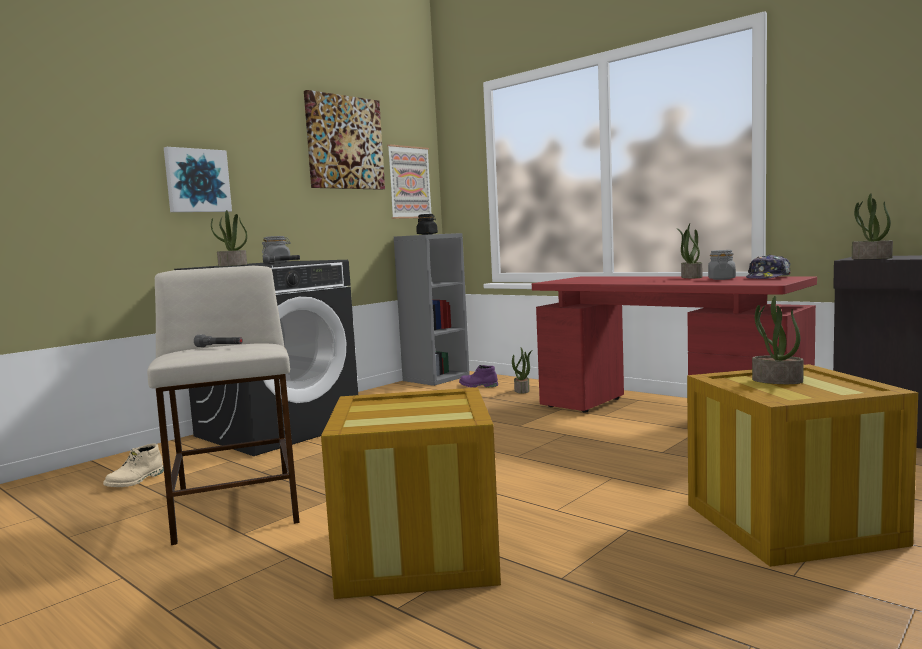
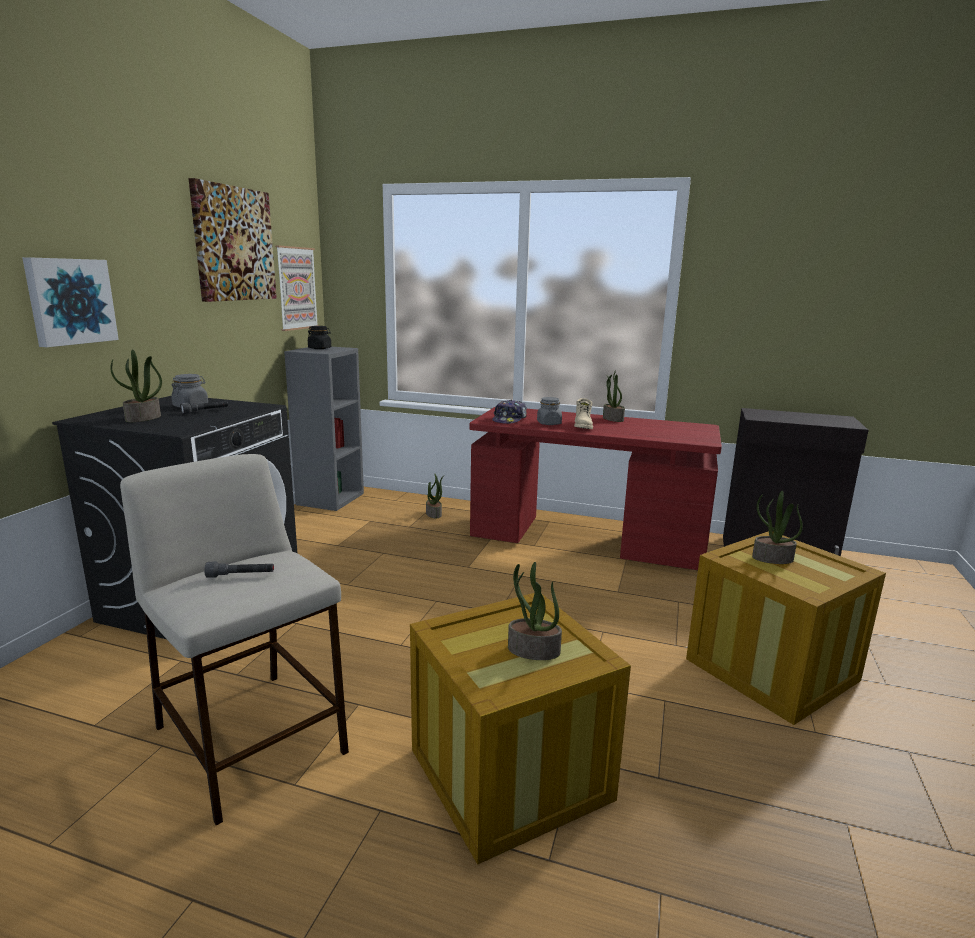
camera: 25 degrees left, 10 degrees up
(135, 480) = (70, 717): beige boot -> beige boot (583, 426)
(478, 385) = (384, 509): purple boot -> none
(721, 279) = (646, 426): grey jar -> grey jar (549, 423)
(768, 278) = (684, 426): cap -> cap (509, 420)
(871, 258) = (769, 418): potted plant -> potted plant (533, 651)

